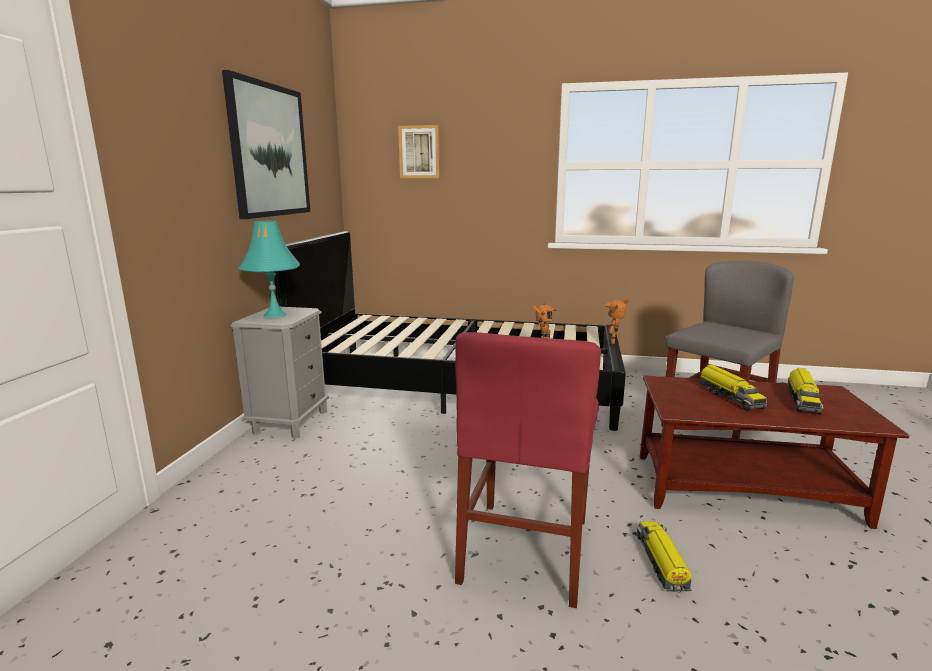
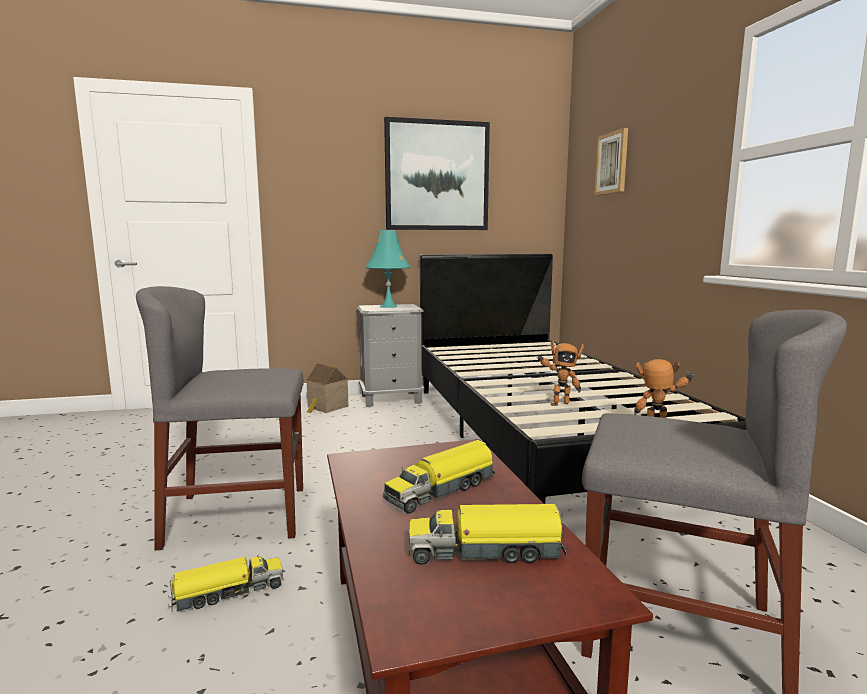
camera: 65 degrees right, 5 degrees down
(260, 461) = (326, 407): none -> toy house
(525, 549) = (238, 516): red chair -> grey chair

